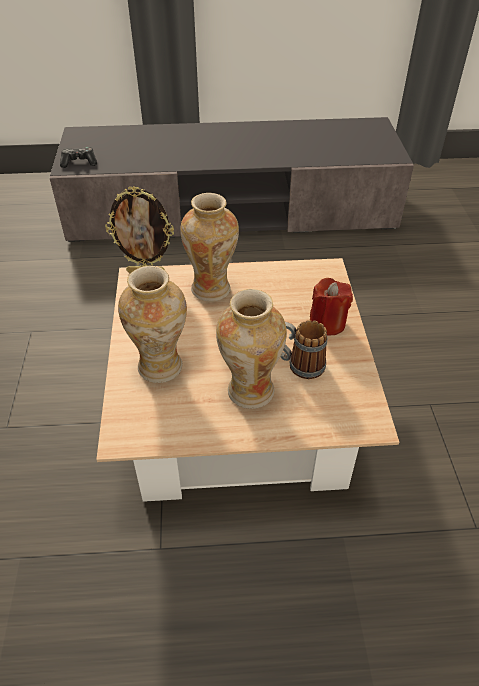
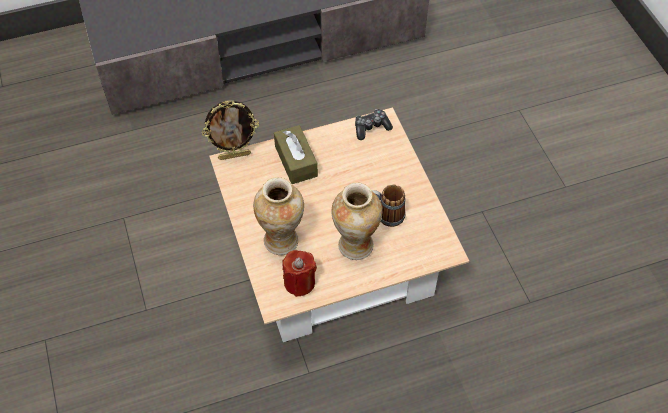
camera: 15 degrees left, 10 degrees up
(79, 162) = (116, 41): game controller -> game controller (371, 127)
(212, 289) = (296, 161): vase -> brown tissue box
(327, 323) = (396, 174): red candle -> red candle (299, 282)

